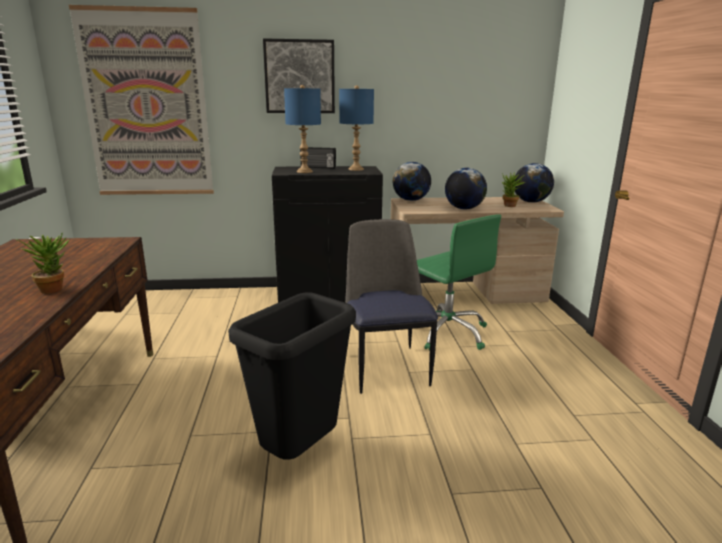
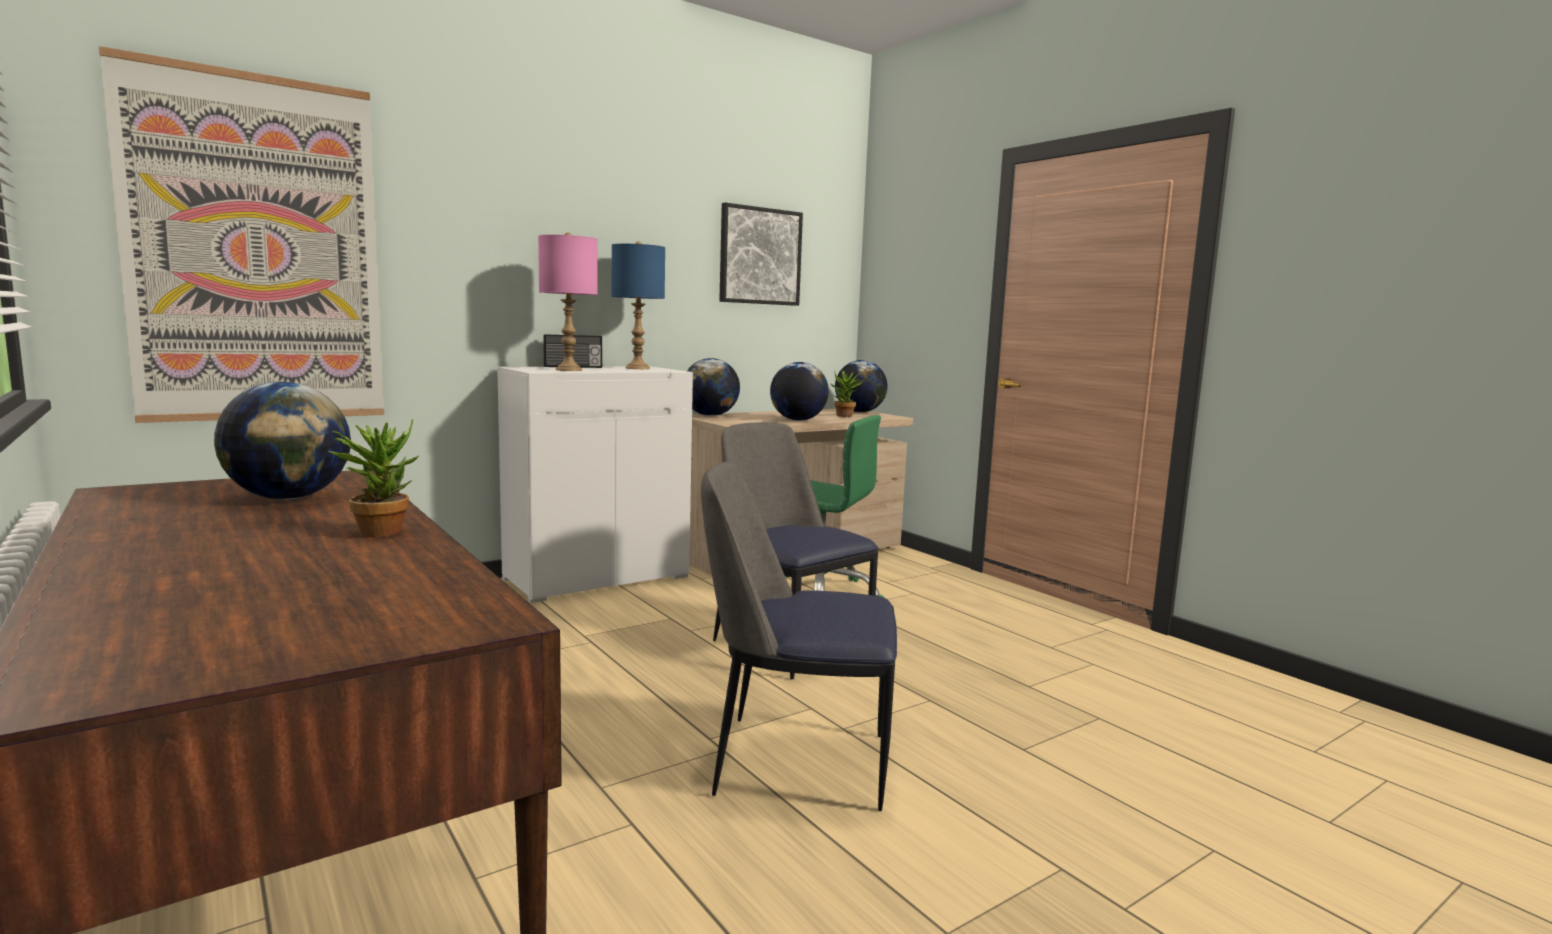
camera: 30 degrees left, 10 degrees down
(67, 256) = (289, 498): none -> globe
(299, 77) = (539, 223): picture -> picture (760, 256)
(299, 452) = (795, 761): black trash can -> chair
(304, 171) = (569, 370): blue table lamp -> pink table lamp
(329, 295) = (597, 577): black cabinet -> white cabinet

